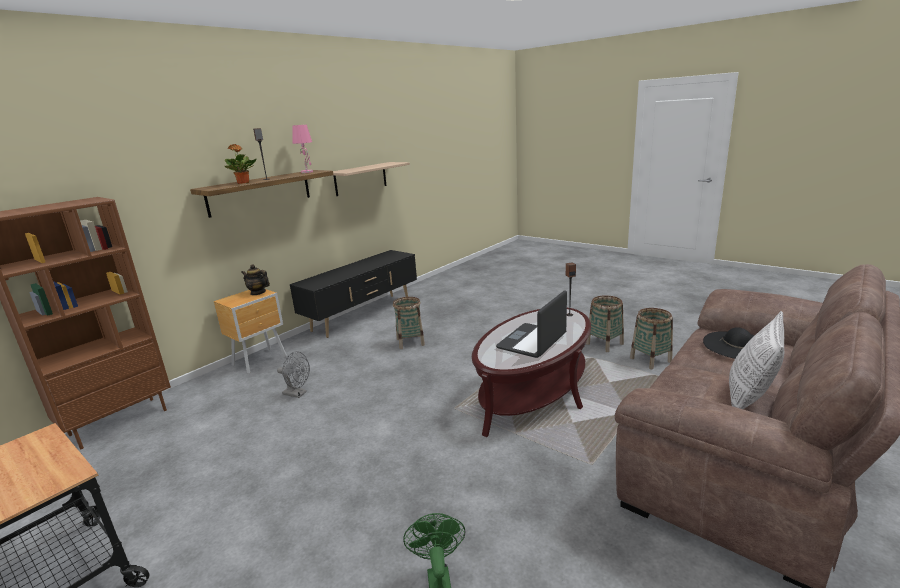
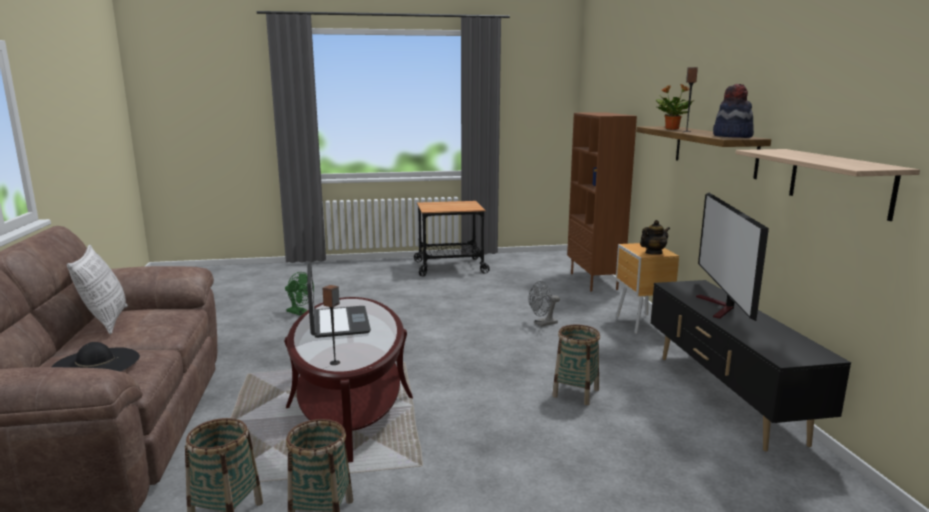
camera: 130 degrees right, 5 degrees down
(307, 172) = (732, 136): pink table lamp -> hat
(348, 271) = (720, 308): none -> television

